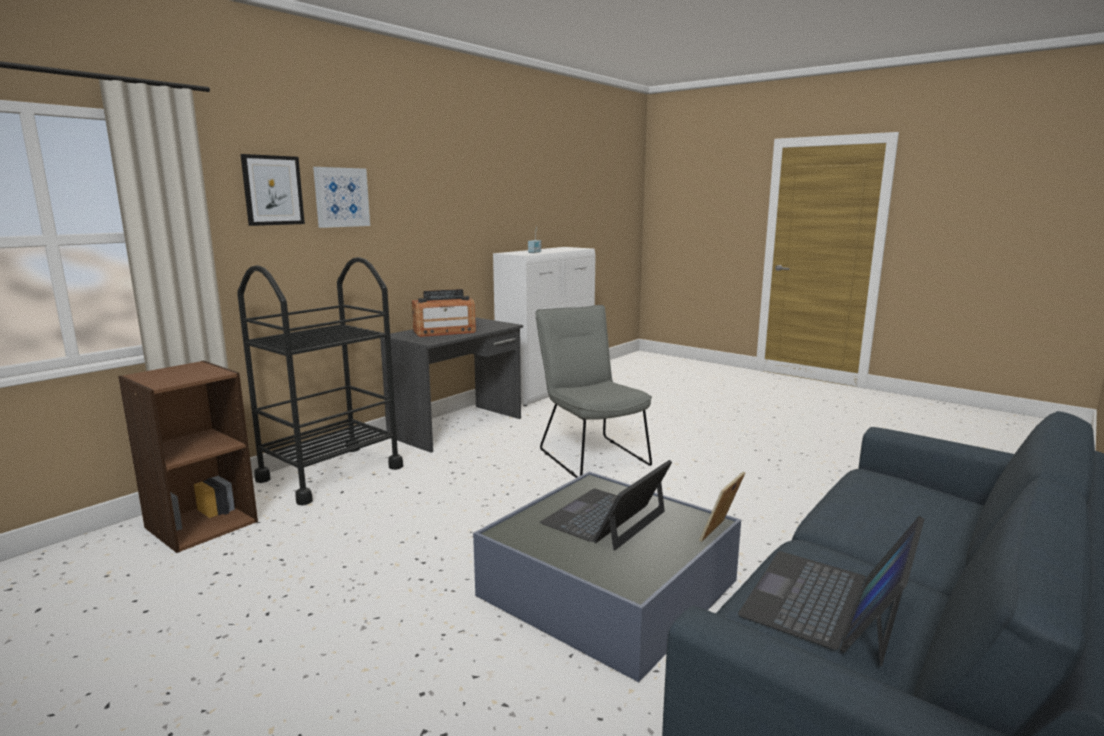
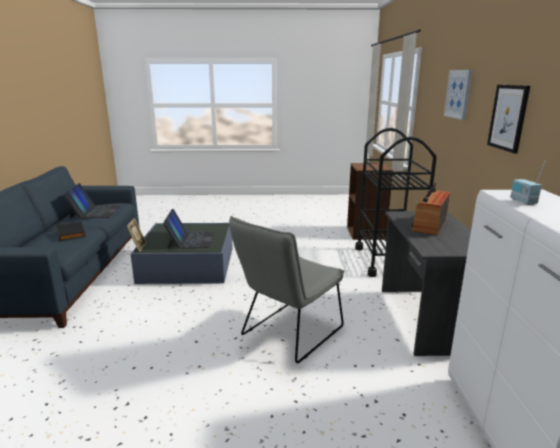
camera: 140 degrees right, 5 degrees up
(273, 190) = (438, 87): picture -> picture (508, 117)
(590, 454) = (288, 334): grey chair -> grey chair turned 105 degrees clockwise
(867, 521) = (72, 233): none -> black book

